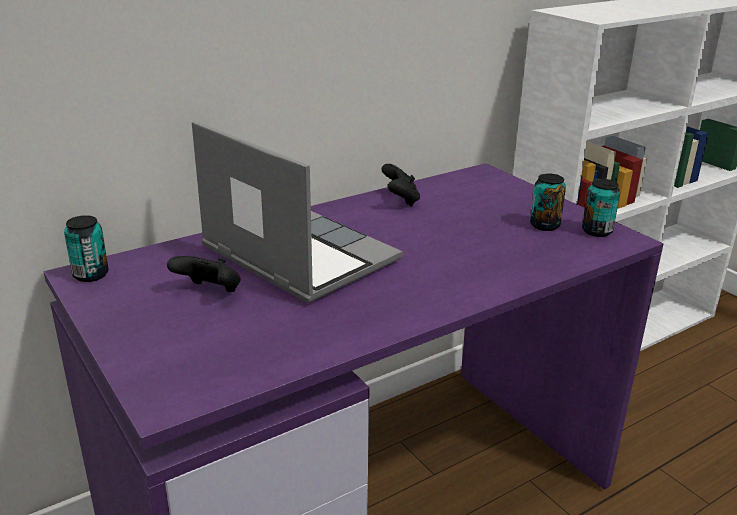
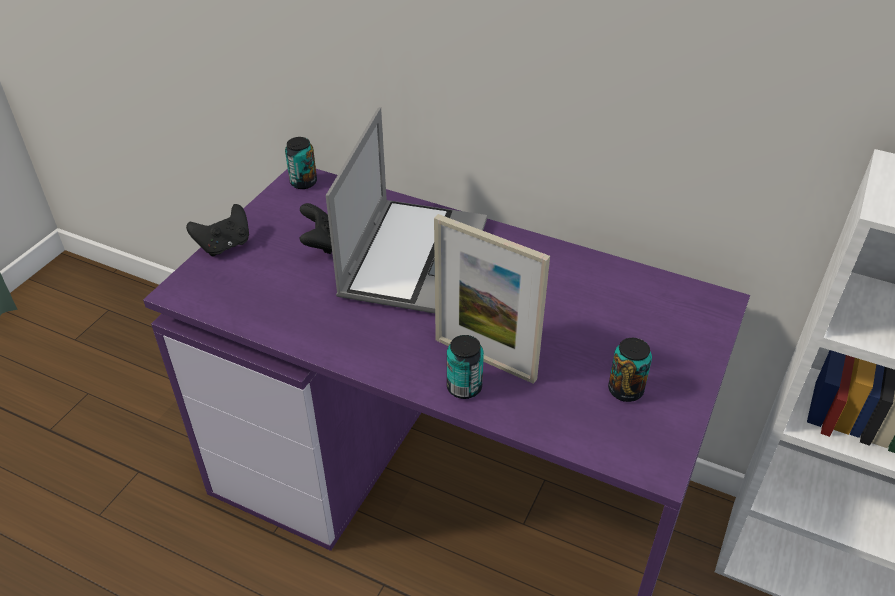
camera: 60 degrees right, 15 degrees up
(400, 200) = (579, 272): black game controller -> black game controller (225, 245)
(464, 263) = (485, 359): none -> picture frame
(597, 231) = (653, 436): can -> can (464, 387)

